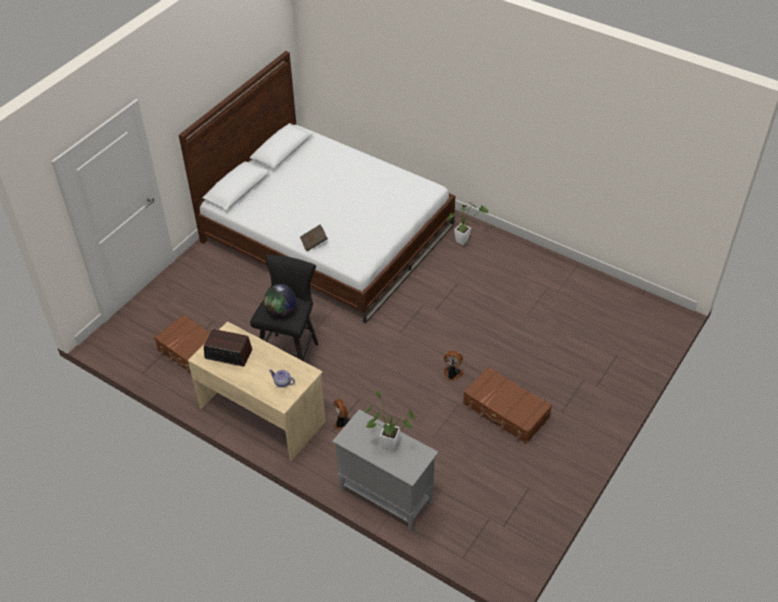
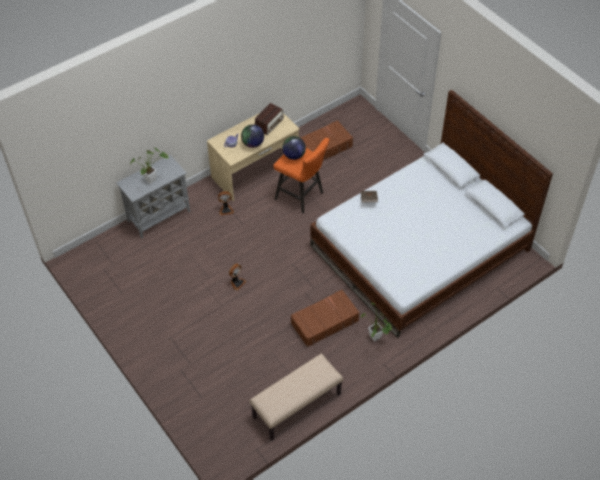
camera: 110 degrees right, 5 degrees up
(273, 360) = (253, 144): none -> globe
(291, 352) = (302, 197): black stool -> orange stool
(505, 411) = (188, 303): brown suitcase -> brown suitcase (324, 322)
(576, 277) = (297, 406): none -> beige bench

